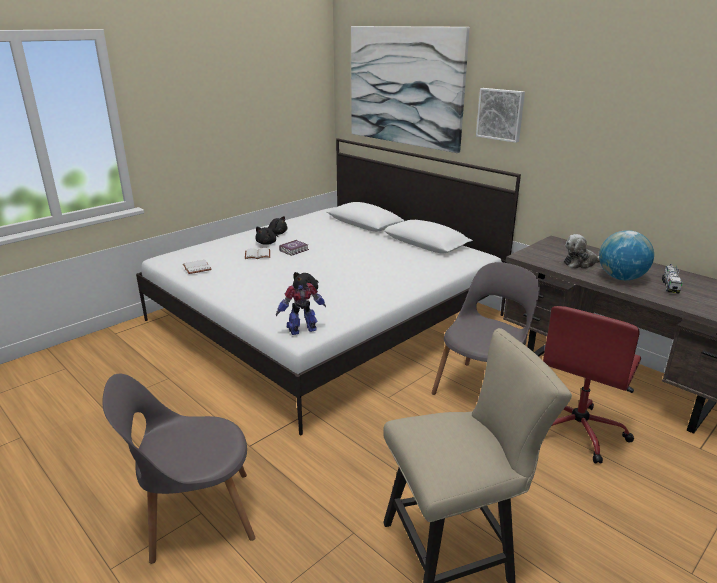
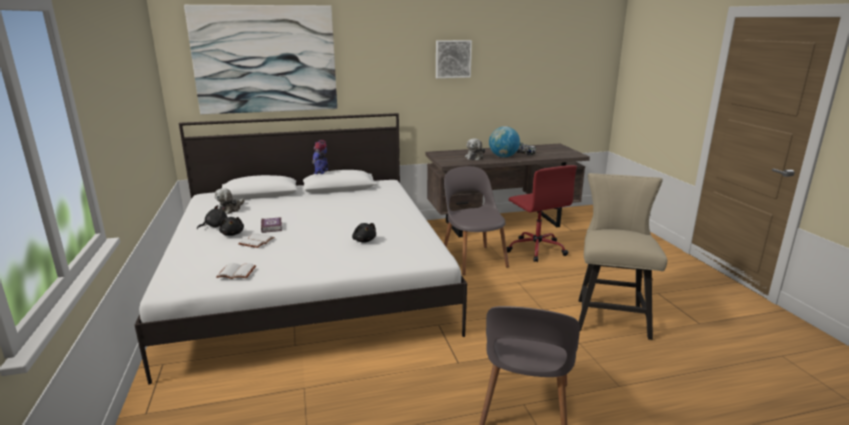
camera: 60 degrees left, 5 degrees down
(303, 330) = (430, 255): toy robot -> toy robot (321, 172)
(316, 226) = (230, 209): none -> plush toy
(501, 114) = (370, 72): picture -> picture (452, 59)

